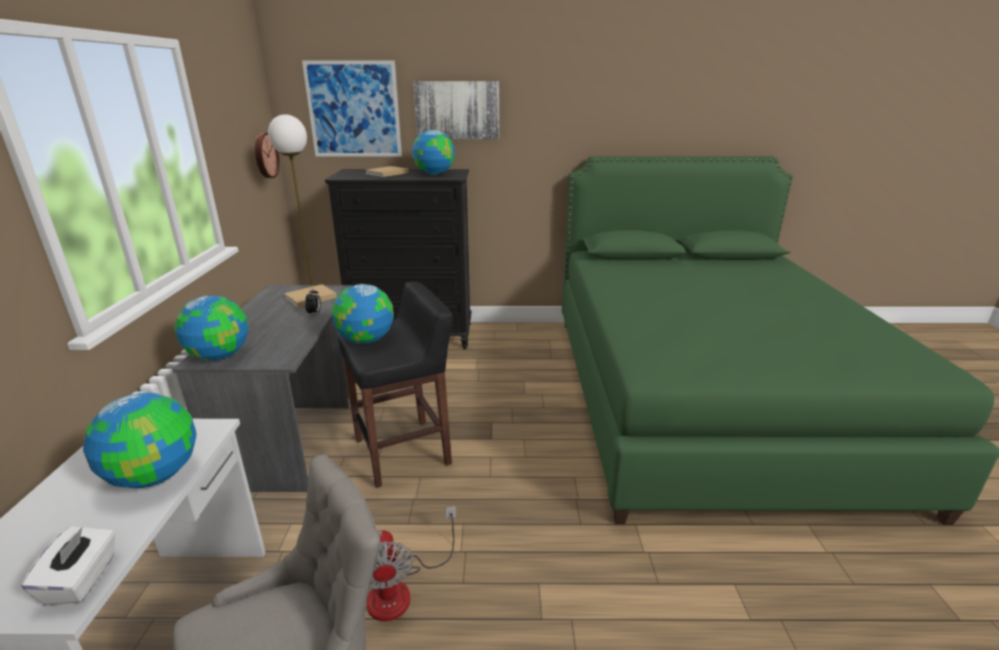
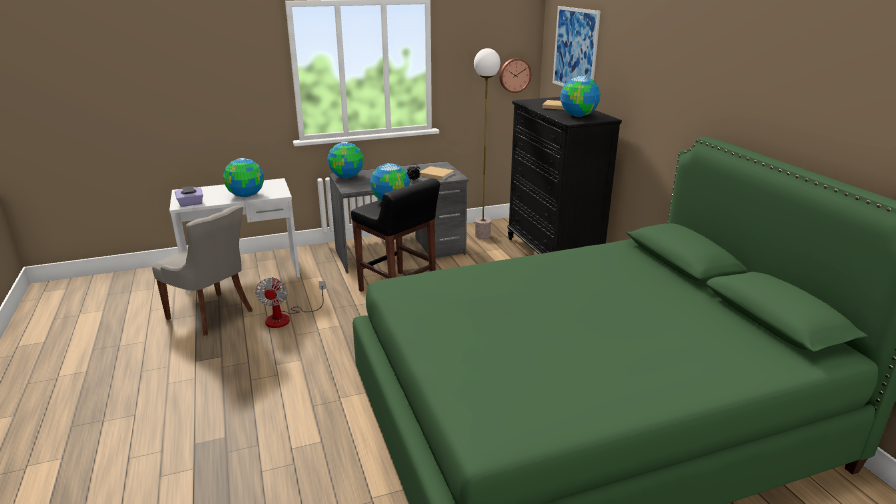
camera: 70 degrees right, 0 degrees up
(82, 579) = (191, 204): white tissue box -> purple tissue box
(401, 589) = (286, 318): fan -> fan turned 60 degrees counterclockwise
(457, 110) = (627, 62): picture -> none

